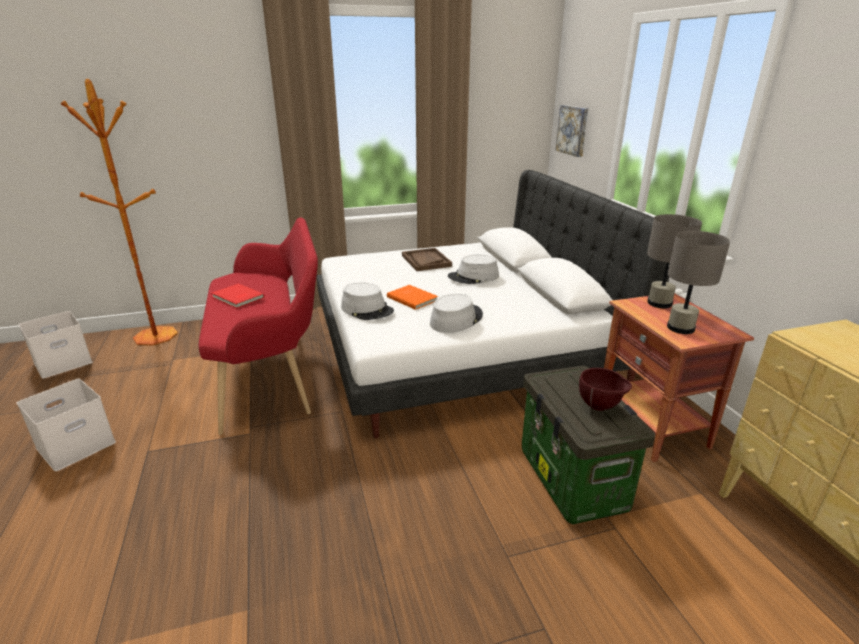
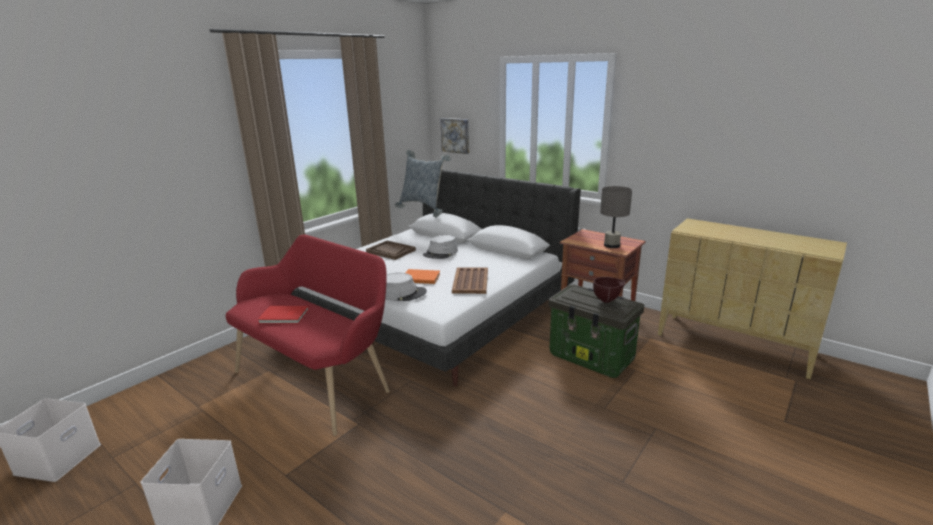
camera: 35 degrees left, 5 degrees down
(155, 335) = (144, 396): orange clothes rack -> none
(456, 319) = (470, 281): grey hat -> brown tray
(501, 223) = (424, 211): none -> pillow
(660, 303) = (585, 236): grey table lamp -> none

